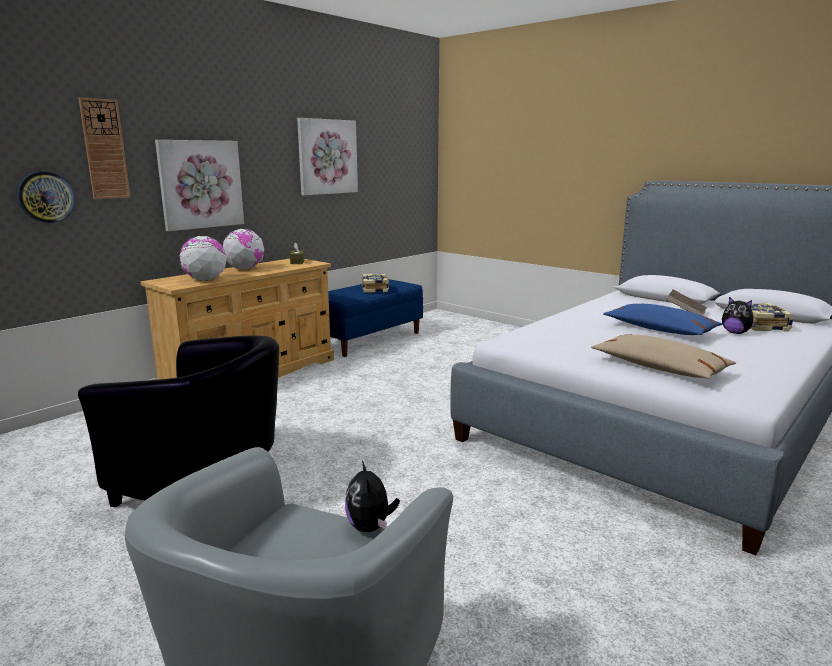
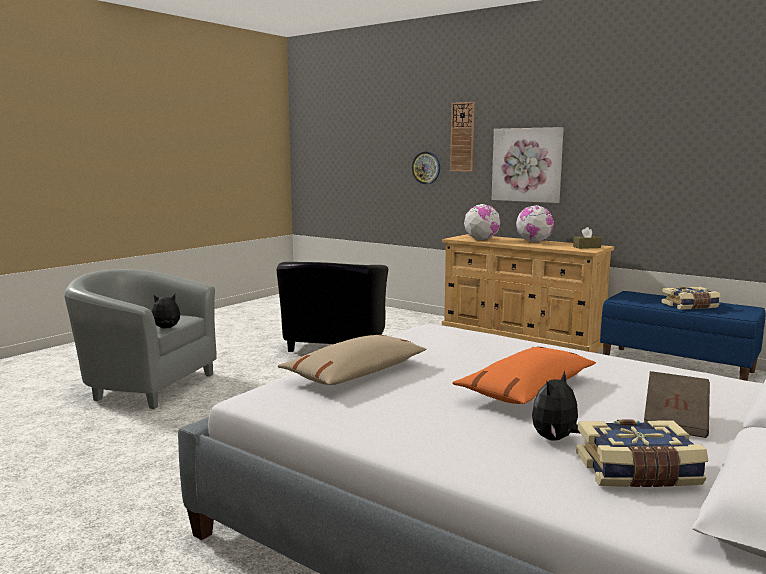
camera: 85 degrees right, 5 degrees down
(327, 157) = (680, 141): picture -> none
(660, 330) = (527, 389): blue pillow -> orange pillow

